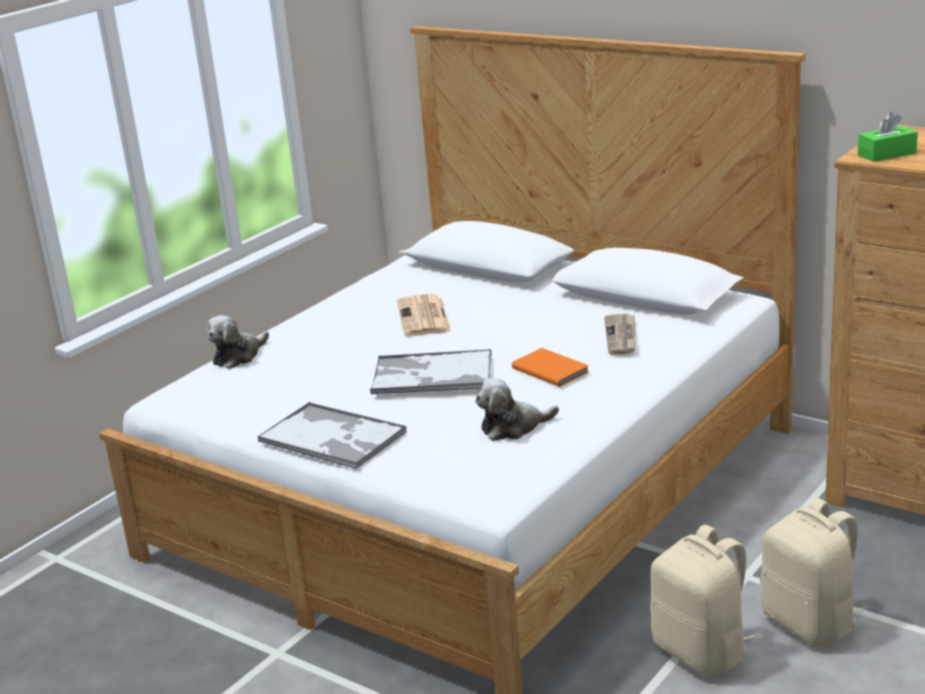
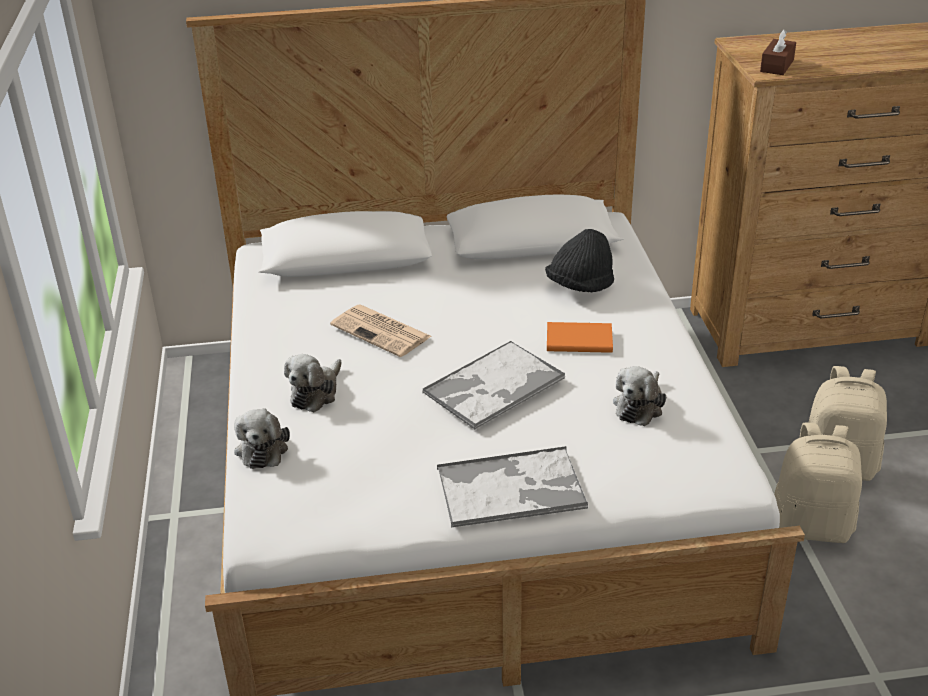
camera: 45 degrees left, 10 degrees up
(320, 338) = (316, 393): none -> plush toy
(621, 336) = (580, 286): newspaper -> black hat
(886, 154) = (777, 66): green tissue box -> brown tissue box

